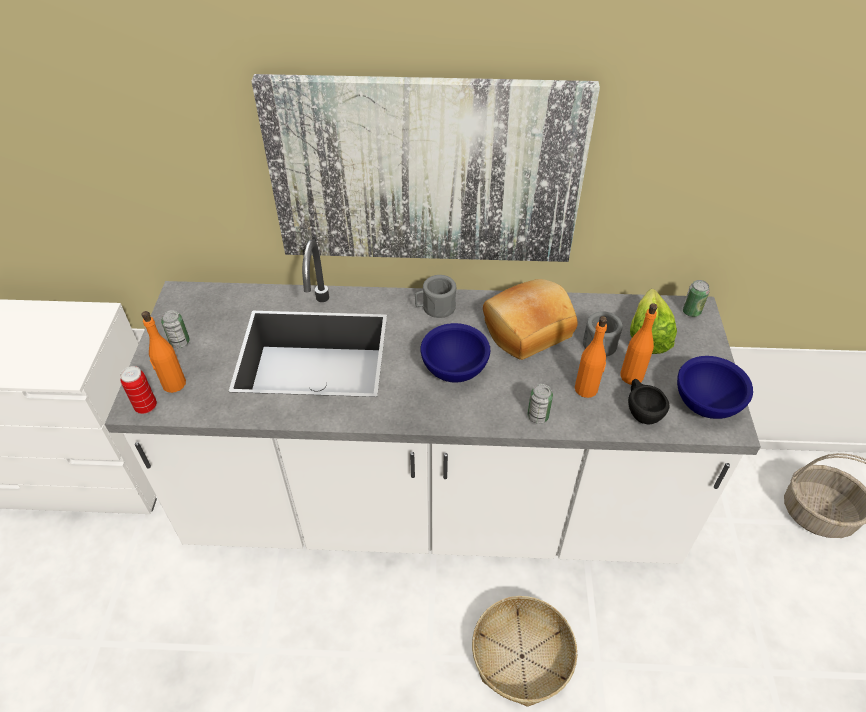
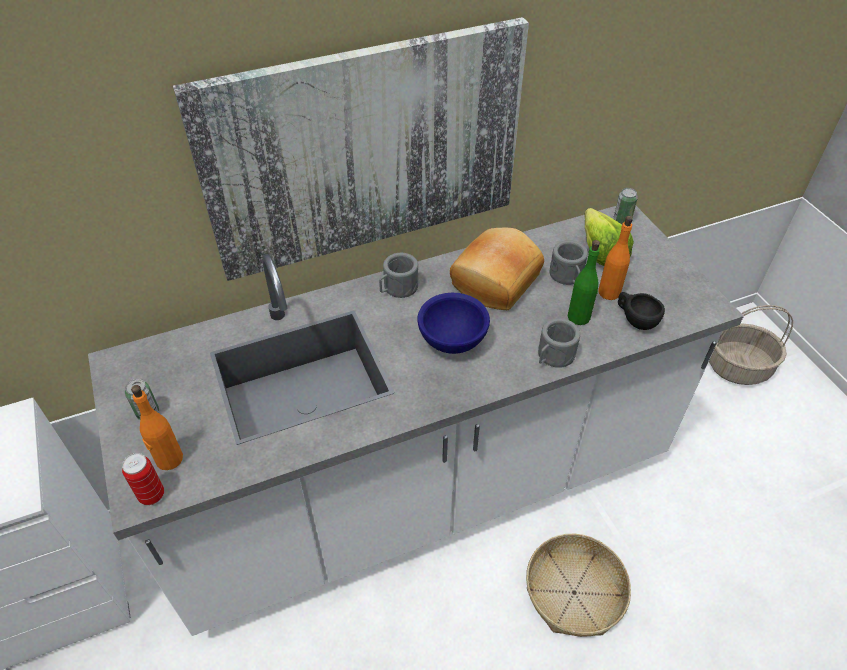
camera: 25 degrees left, 0 degrees up
(537, 416) = (553, 356): can -> grey mug
(586, 389) = (579, 317): orange bottle -> green bottle
(706, 403) = (681, 294): blue bowl -> none

